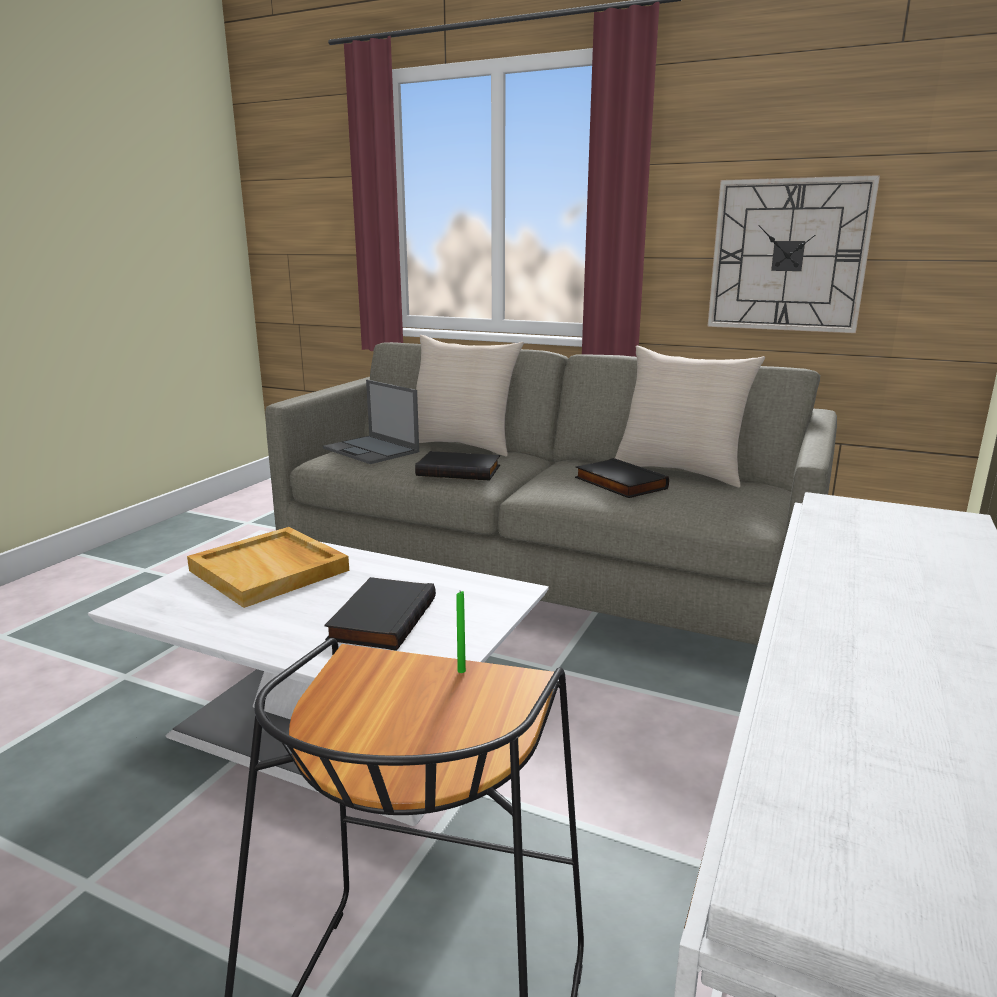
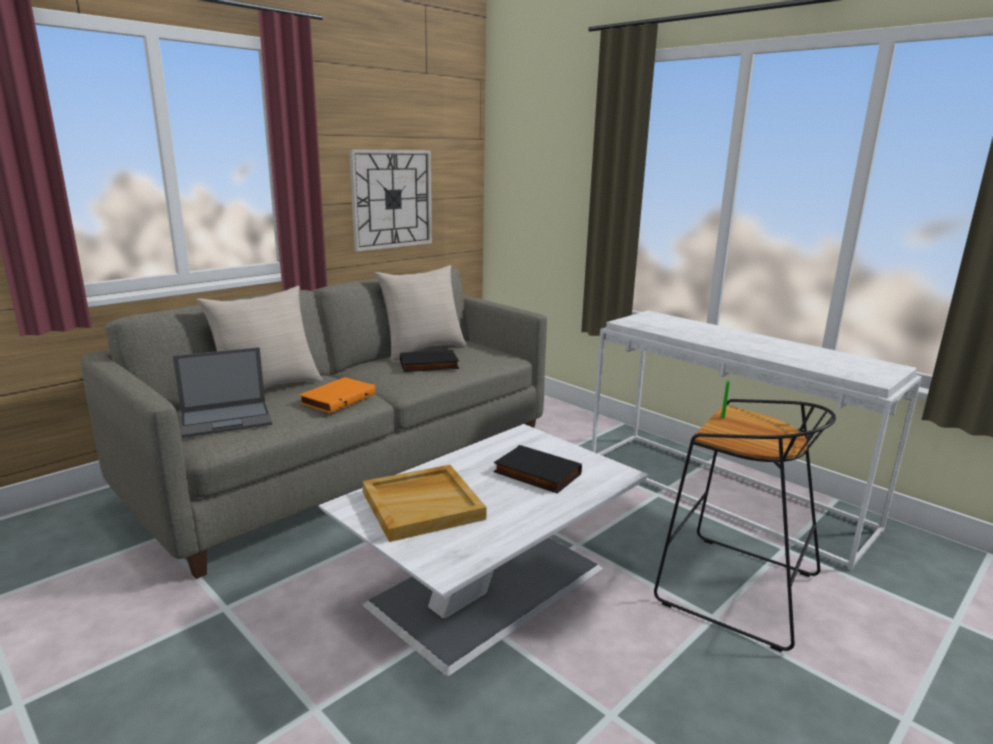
camera: 70 degrees left, 0 degrees up
(459, 470) = (337, 398): black book -> orange book

